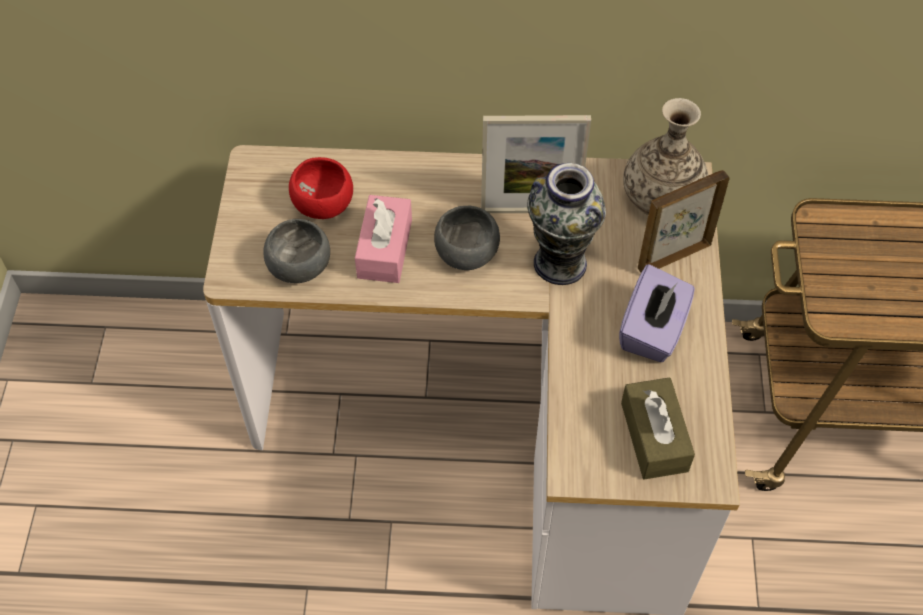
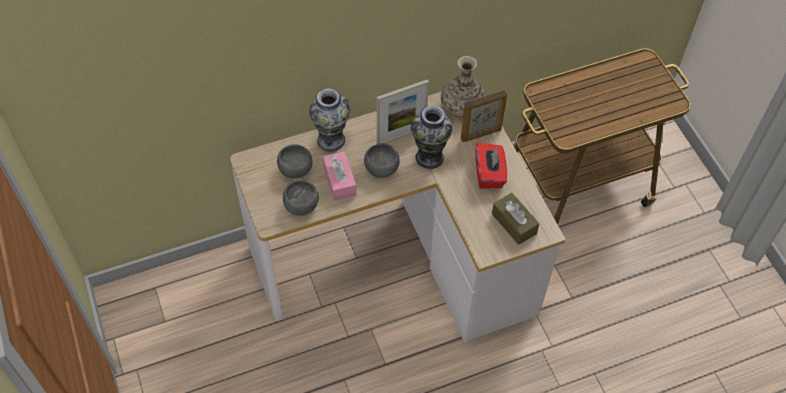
camera: 25 degrees left, 0 degrees up
(322, 205) = (295, 170): red bowl -> grey bowl
(408, 176) = (331, 140): none -> vase
(653, 330) = (489, 174): purple tissue box -> red tissue box
(673, 256) = (481, 134): picture frame -> picture frame turned 150 degrees counterclockwise

